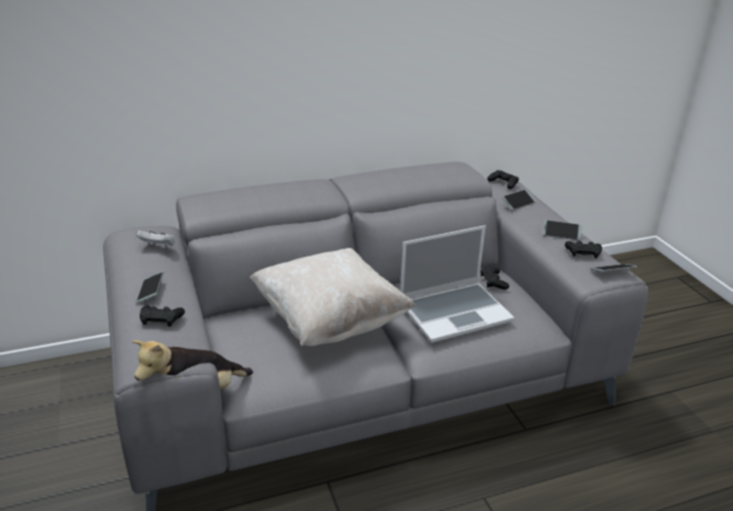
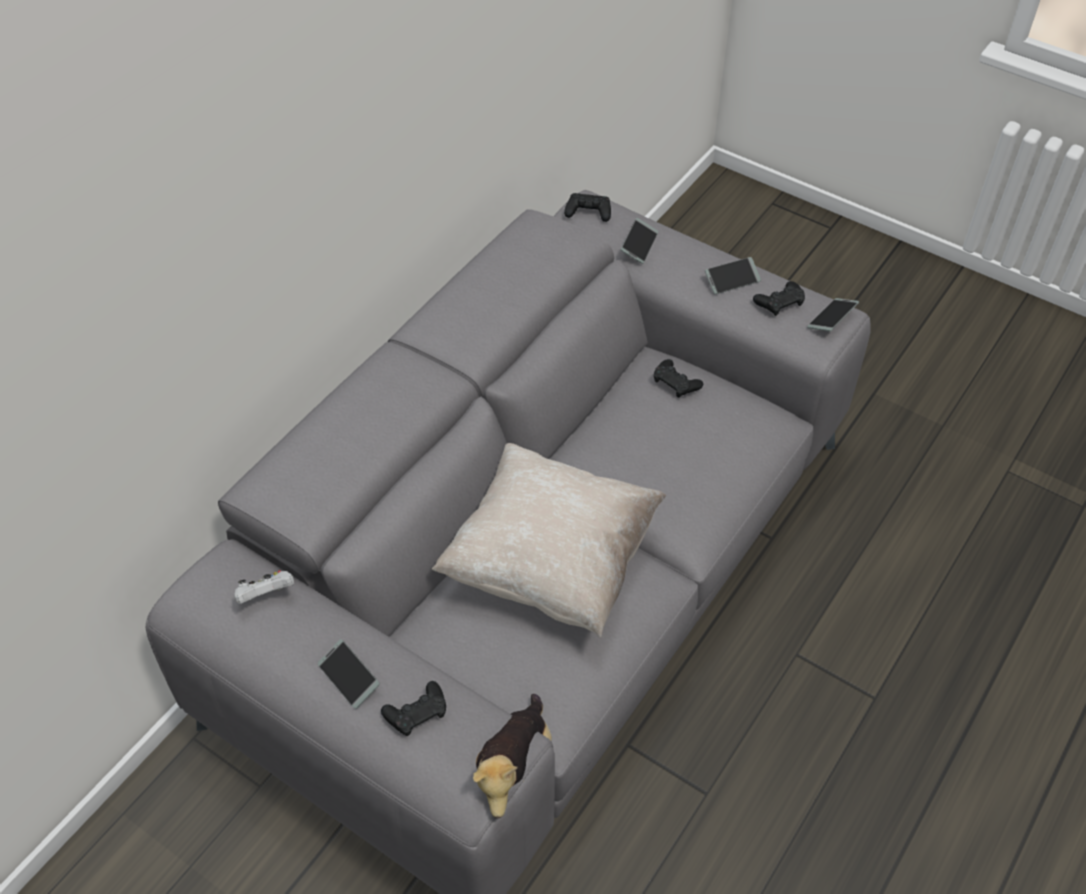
camera: 35 degrees left, 20 degrees up
(455, 312) = (676, 460): laptop -> none

